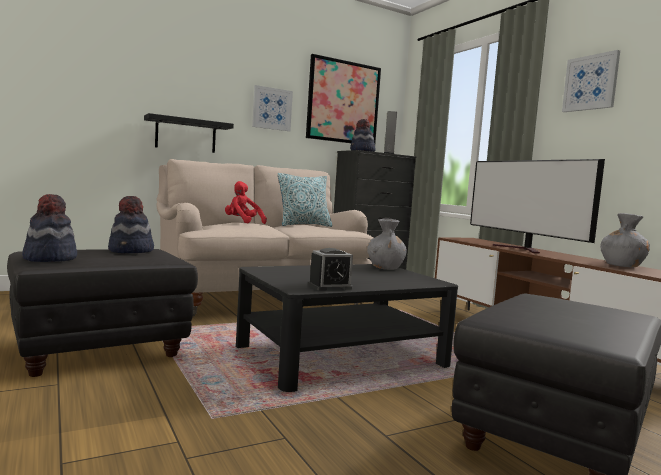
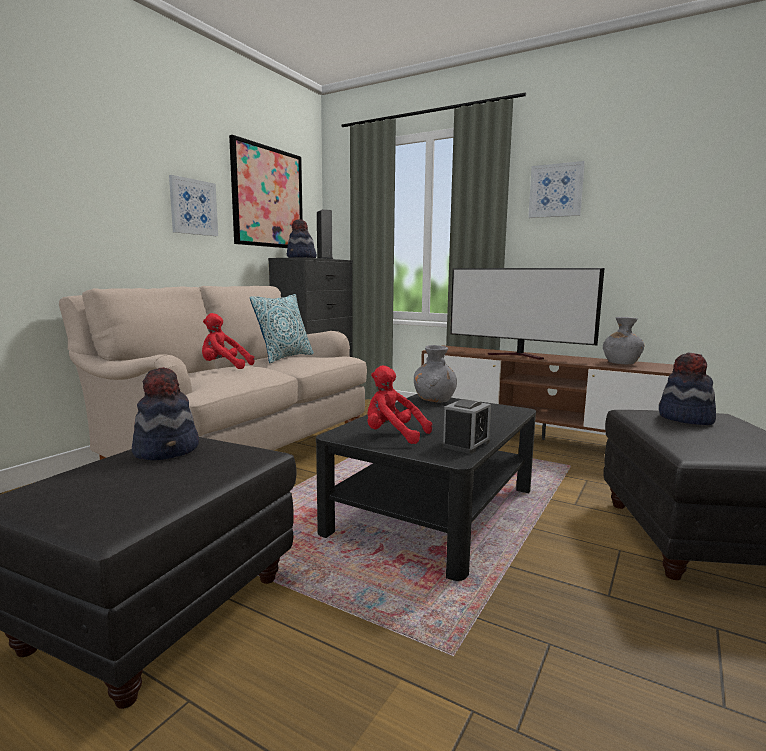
camera: 30 degrees left, 5 degrees up
(49, 258) = (94, 505): hat -> hat (685, 419)
(186, 135) = (87, 249): black shelf -> none
(291, 275) = (393, 435): none -> red plush toy

